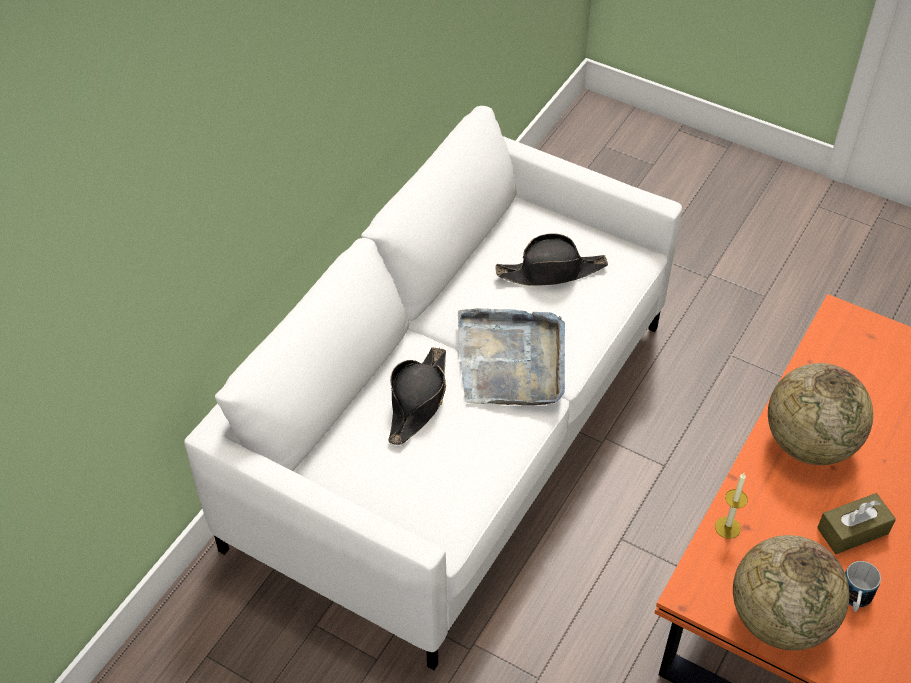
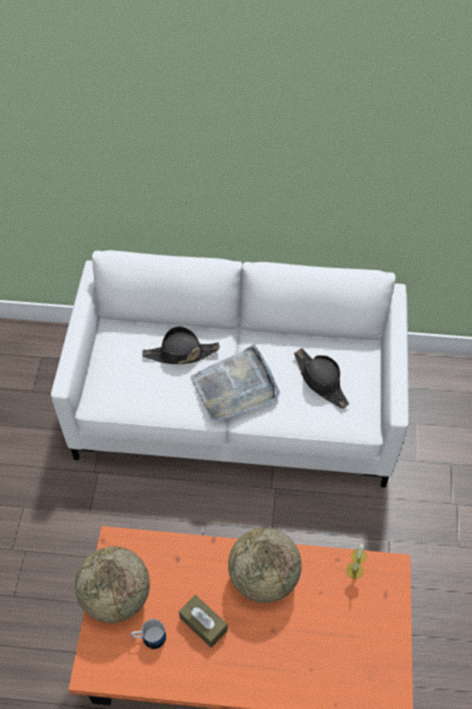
camera: 65 degrees right, 5 degrees up
(727, 527) = (172, 548): candle -> candle (354, 570)

